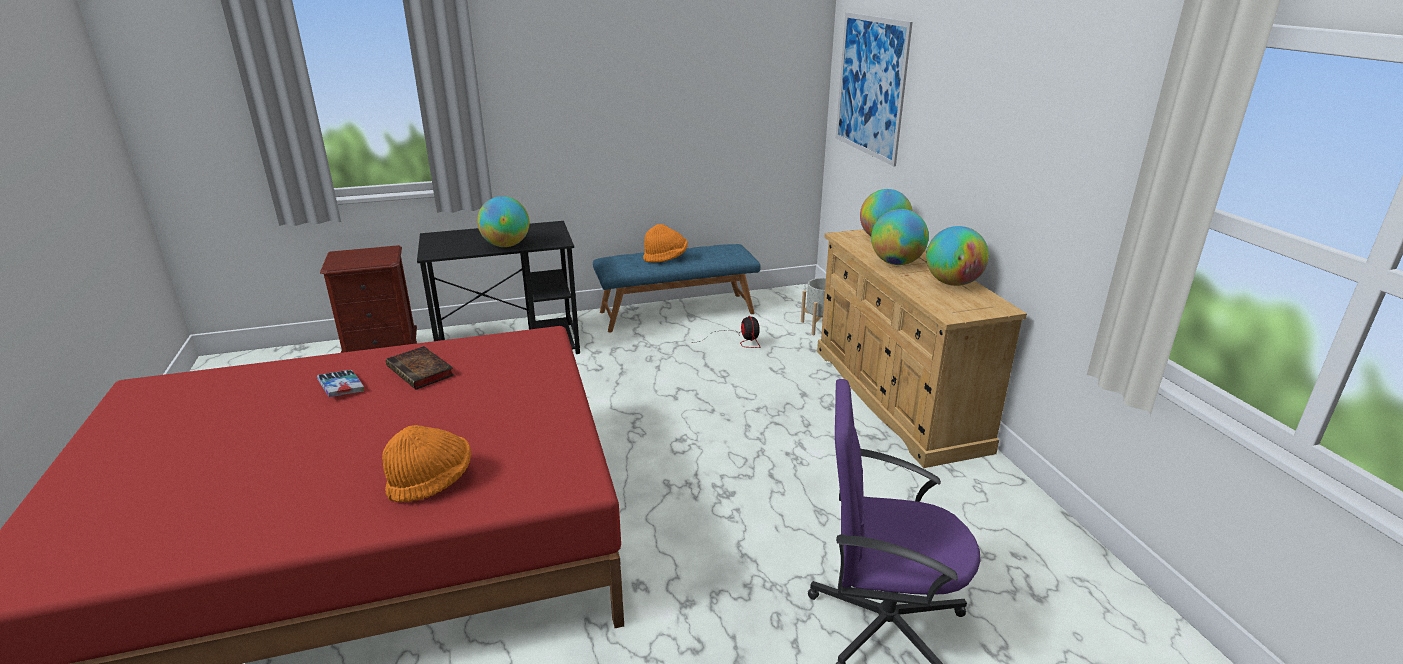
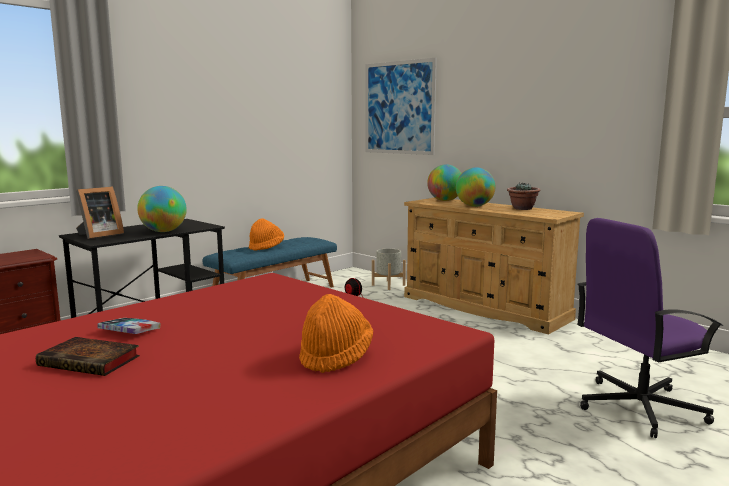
camera: 30 degrees left, 15 degrees down
(422, 372) = (196, 310): book -> book (92, 361)
(447, 241) = (99, 235): none -> picture frame
(952, 283) = (522, 208): globe -> potted plant

